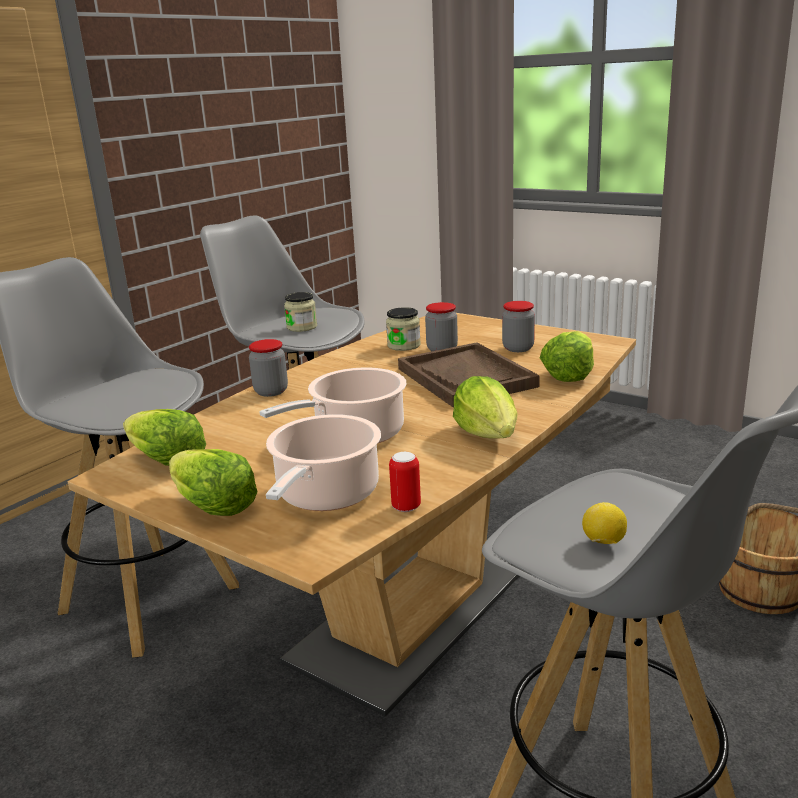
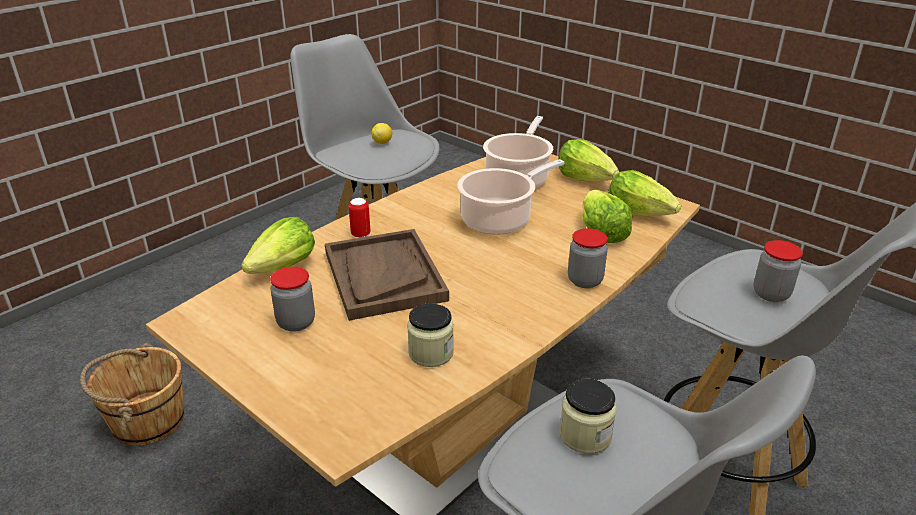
camera: 175 degrees left, 10 degrees up
(406, 507) = (471, 168): can -> can (360, 234)
(442, 349) = (386, 335): jar -> jar (771, 294)
(488, 434) = (400, 209): lettuce -> lettuce (601, 232)

